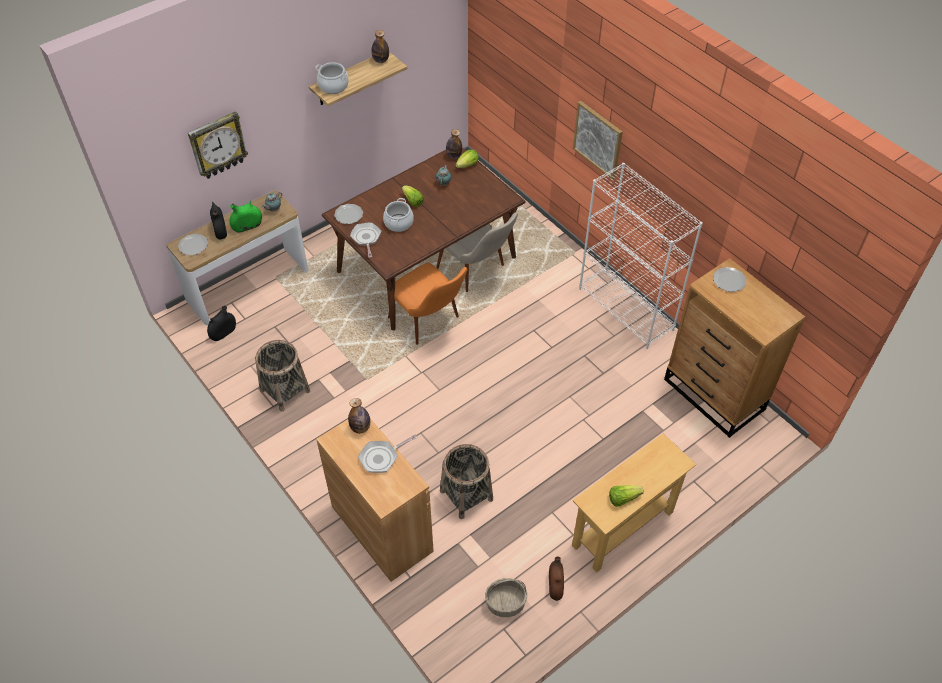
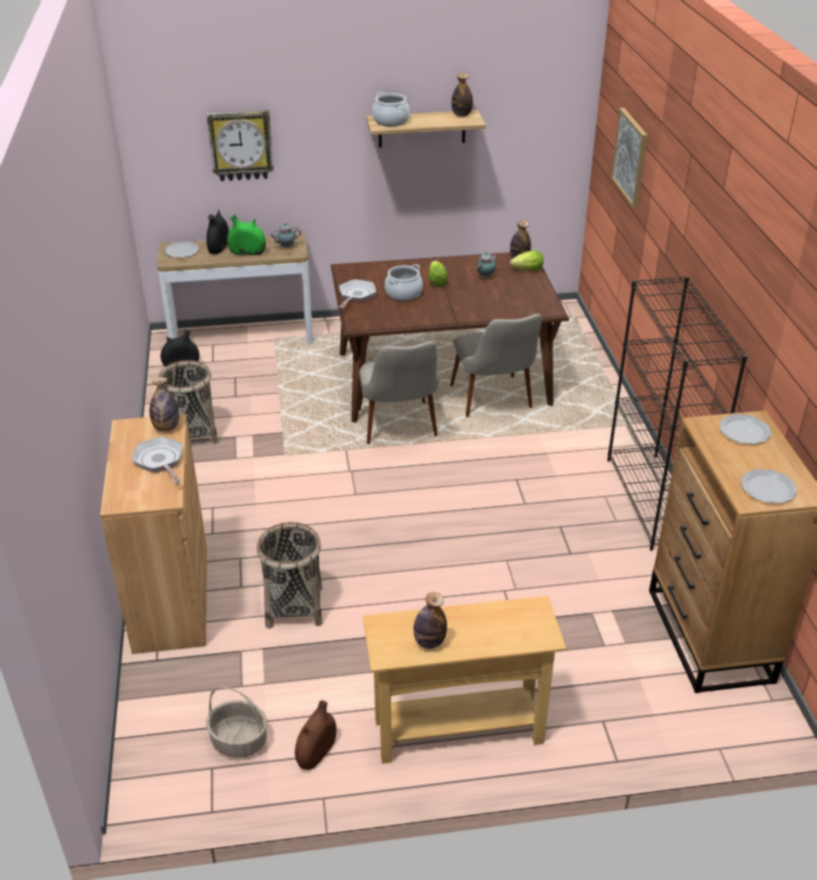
camera: 30 degrees right, 15 degrees down
(349, 214) = (357, 272): plate -> plate (768, 488)
(381, 457) = (160, 461): frying pan -> frying pan turned 60 degrees clockwise
(431, 324) = (399, 432): orange chair -> beige chair
(598, 139) = (673, 249): picture -> picture (631, 157)
(623, 498) = (429, 642): lettuce -> bottle
(626, 309) = (654, 501): white bookcase -> black bookcase

